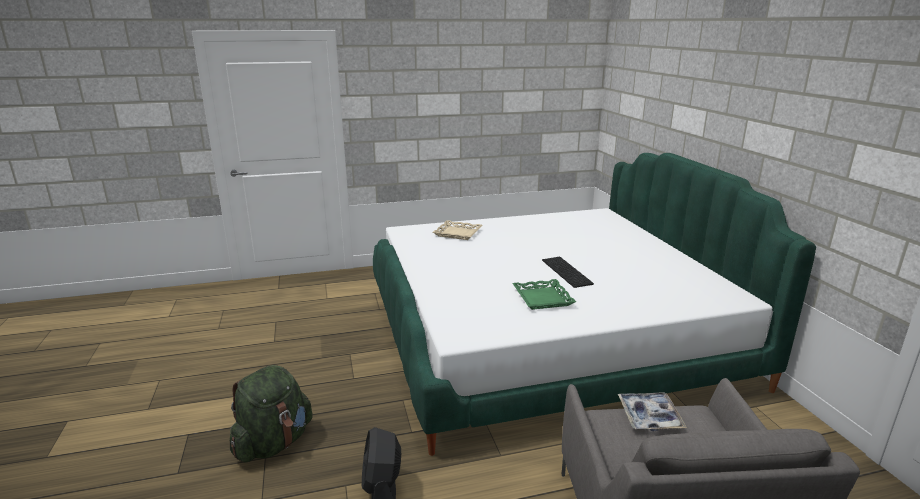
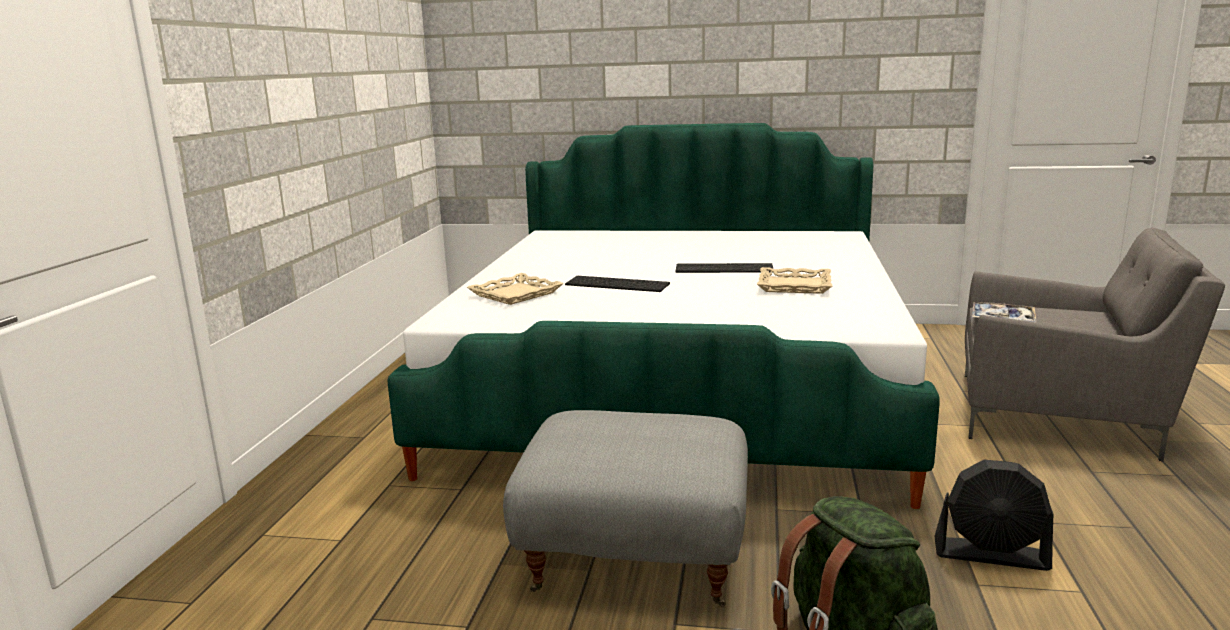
camera: 65 degrees left, 5 degrees down
(337, 366) = (636, 556): none -> grey ottoman
(499, 251) = (618, 284): none -> keyboard
(542, 298) = (794, 286): green tray -> beige tray

